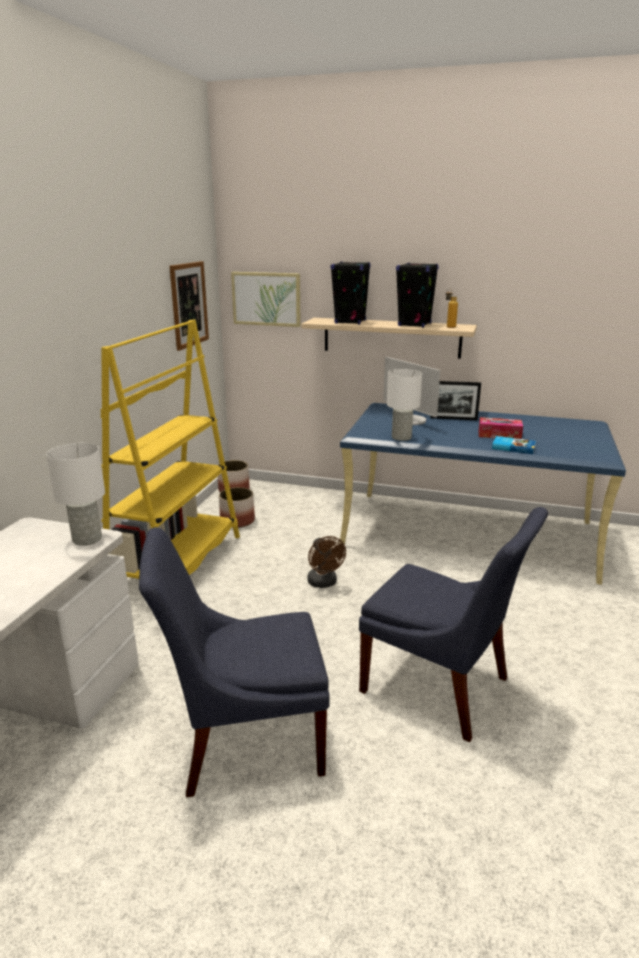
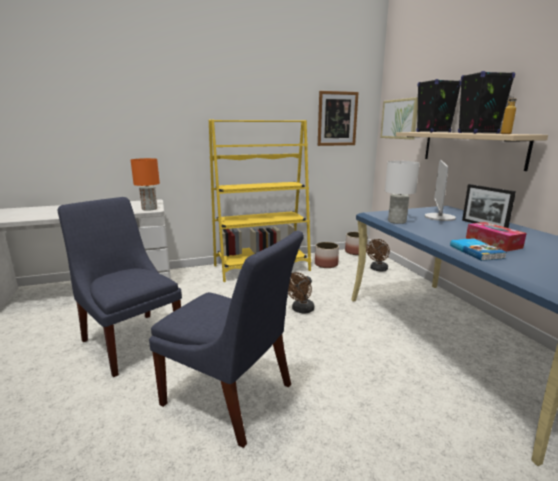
camera: 55 degrees right, 5 degrees down
(86, 538) = (149, 208): white table lamp -> orange table lamp
(295, 501) = (378, 269): none -> brown fan
(440, 688) = (232, 397): blue chair -> blue chair turned 60 degrees counterclockwise

